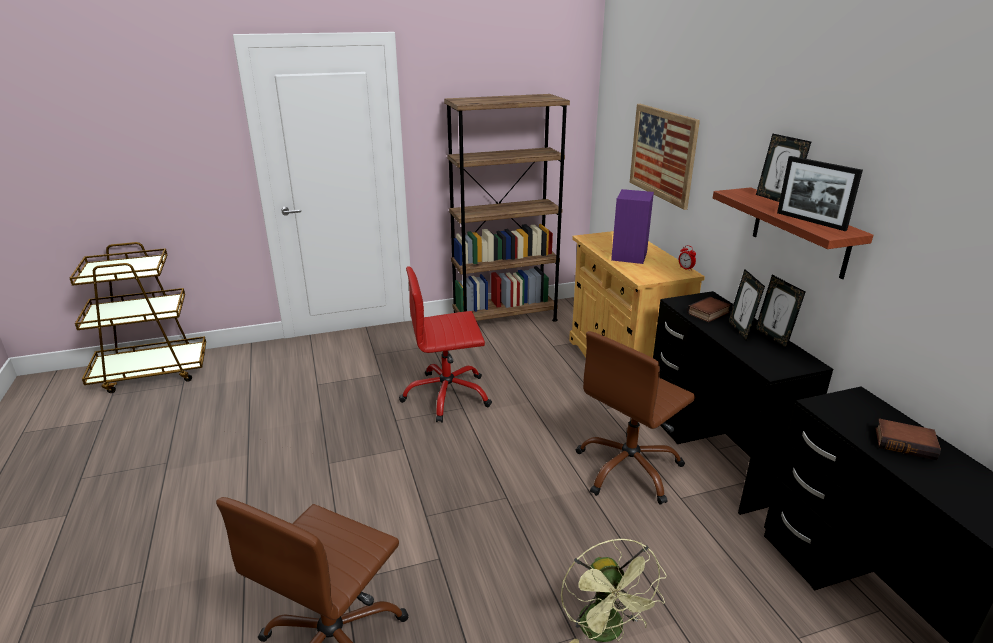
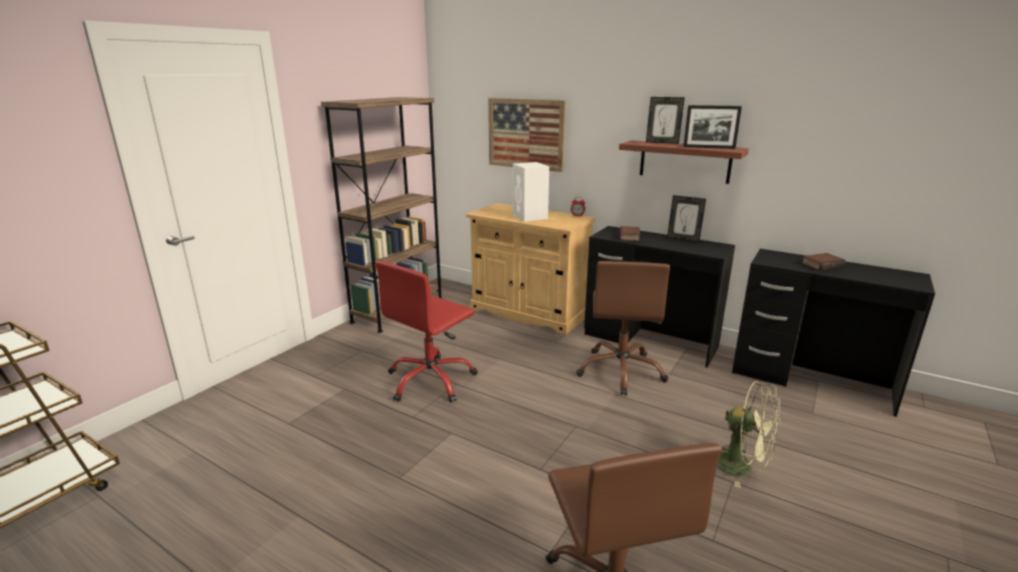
camera: 40 degrees left, 5 degrees down
(629, 256) = (530, 217): purple speaker -> white speaker
(740, 331) = (662, 240): picture frame -> none

